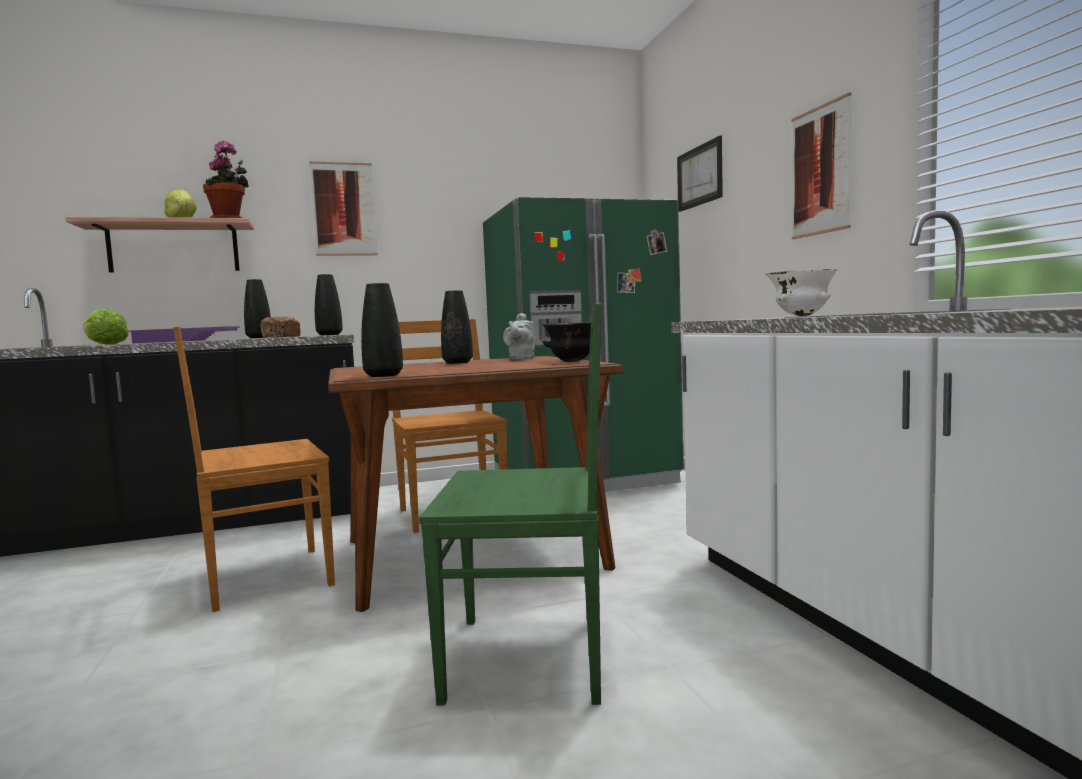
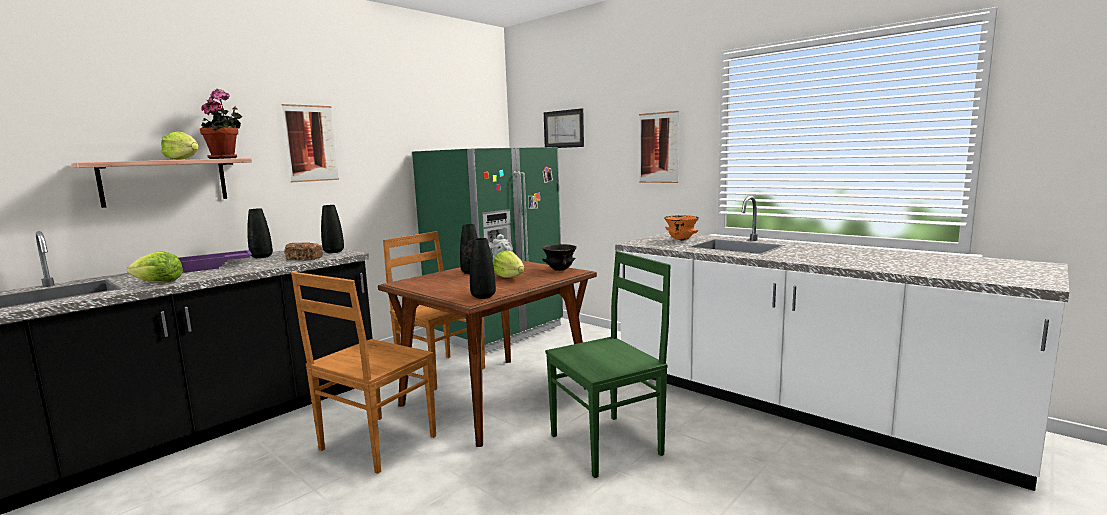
camera: 30 degrees left, 5 degrees up
(484, 365) = (510, 277): none -> lettuce
(801, 316) = (680, 240): white bowl -> orange bowl

